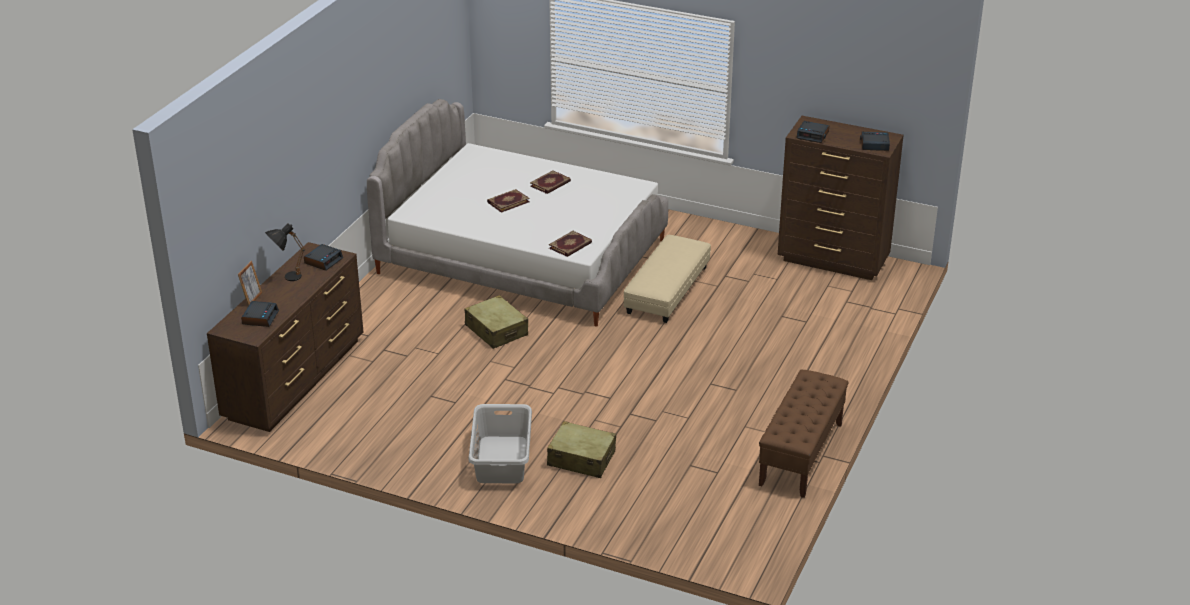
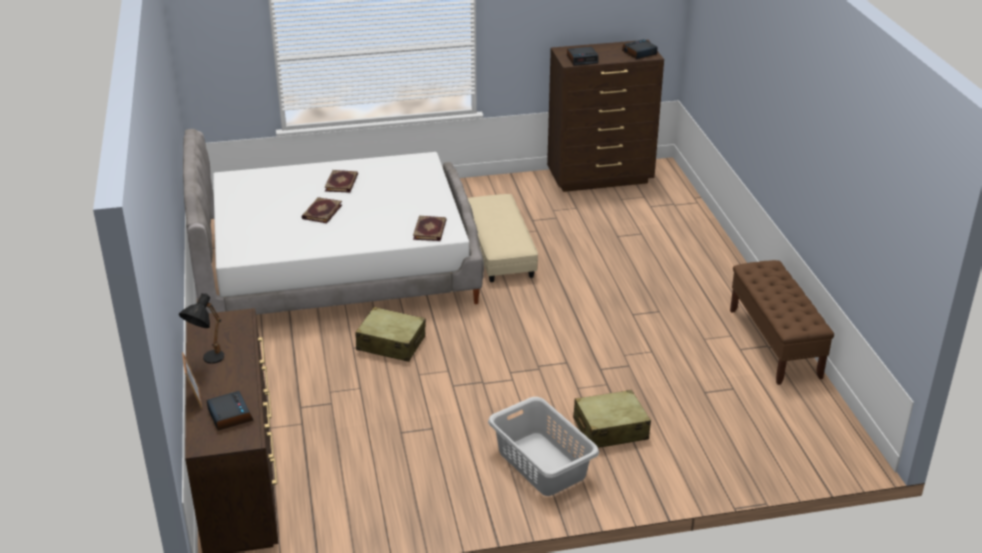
camera: 35 degrees left, 0 degrees up
(323, 261) = (228, 328): alarm clock -> none

